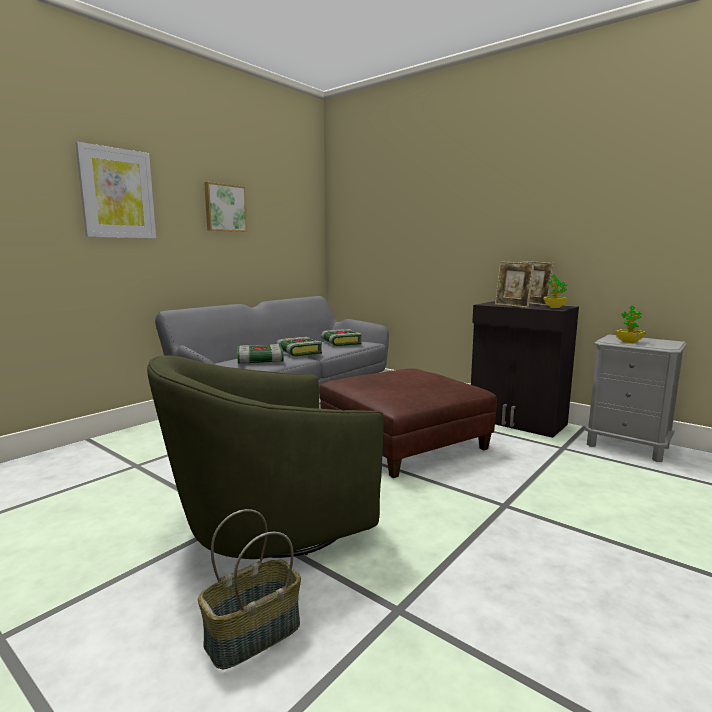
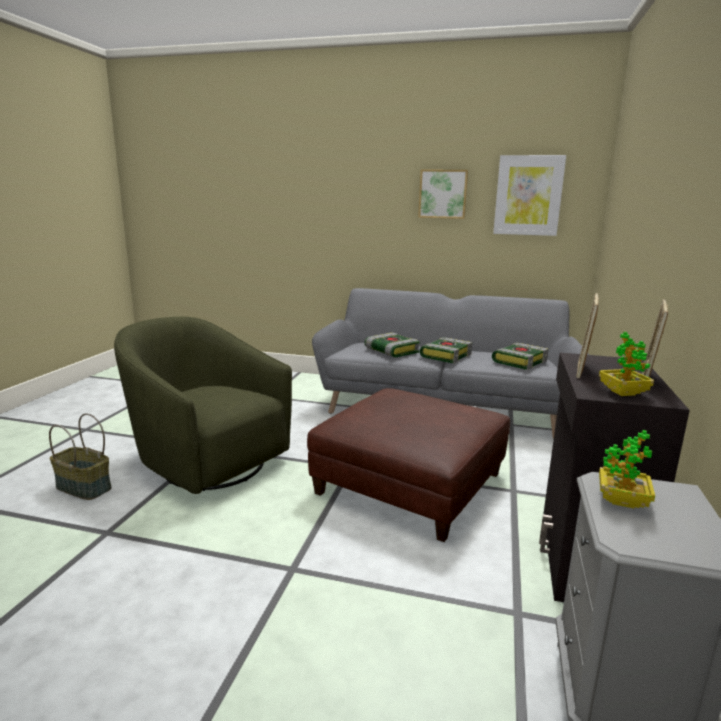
camera: 65 degrees right, 5 degrees up
(117, 193) = (338, 188): picture -> picture (528, 195)

